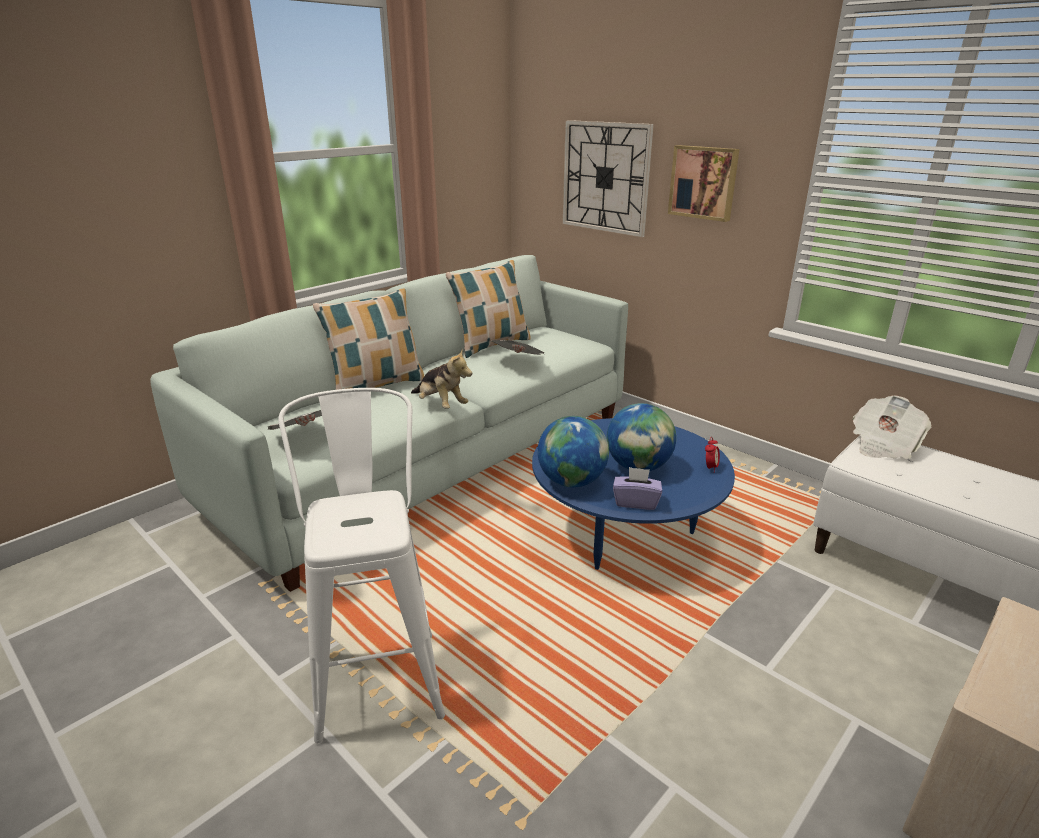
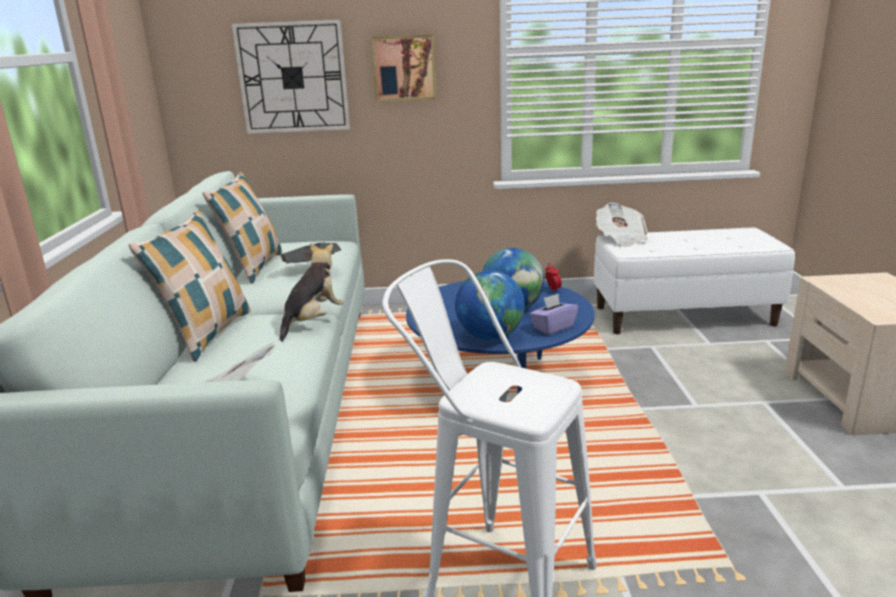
camera: 45 degrees left, 5 degrees down
(440, 405) = (313, 321): plush toy -> plush toy turned 60 degrees counterclockwise

